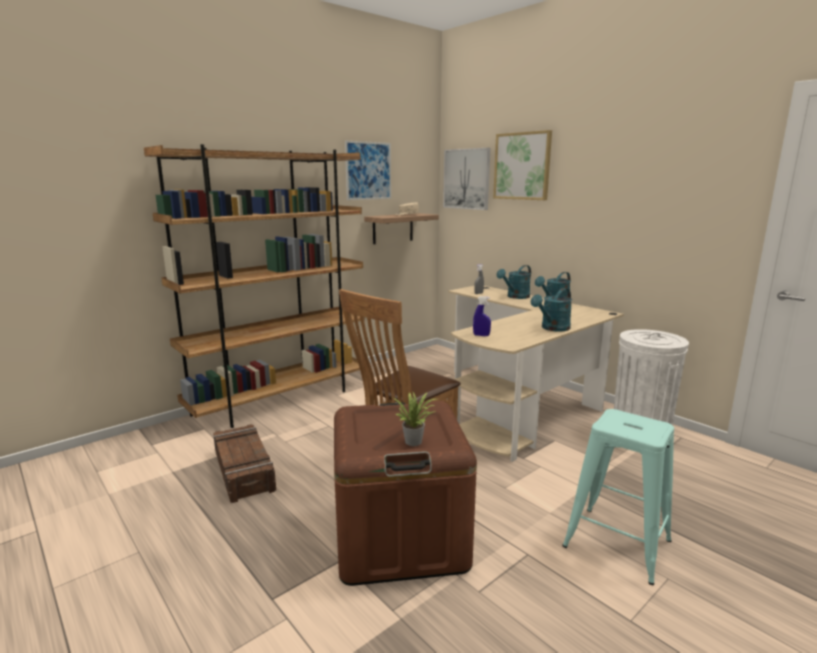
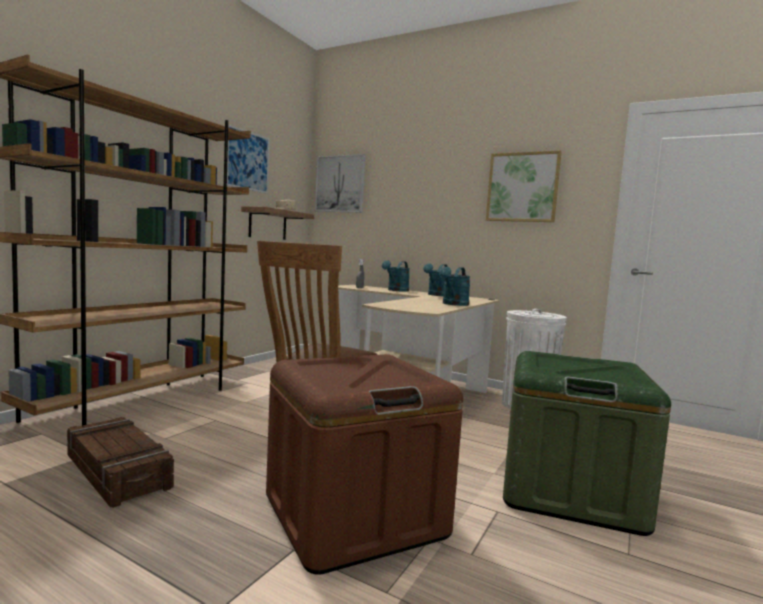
camera: 20 degrees left, 10 degrees down
(415, 441) = (389, 381): potted plant -> none
(481, 335) = (395, 306): blue spray bottle -> none
(522, 166) = (398, 171): picture -> picture (522, 187)
(617, 543) = (570, 490): turquoise stool -> green storage box

